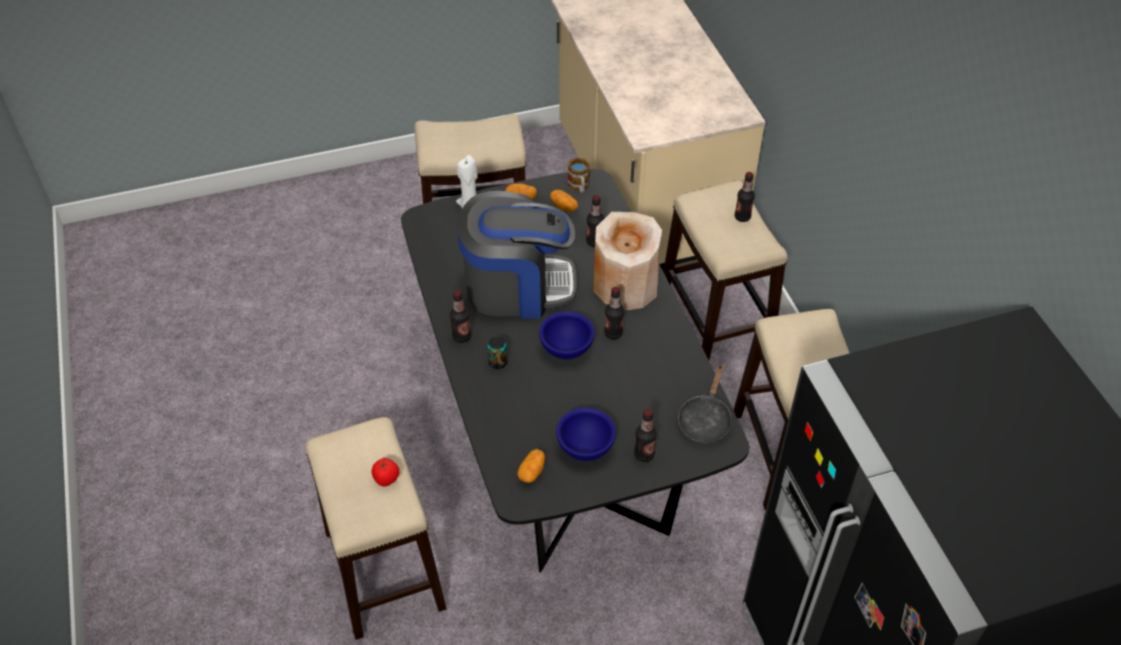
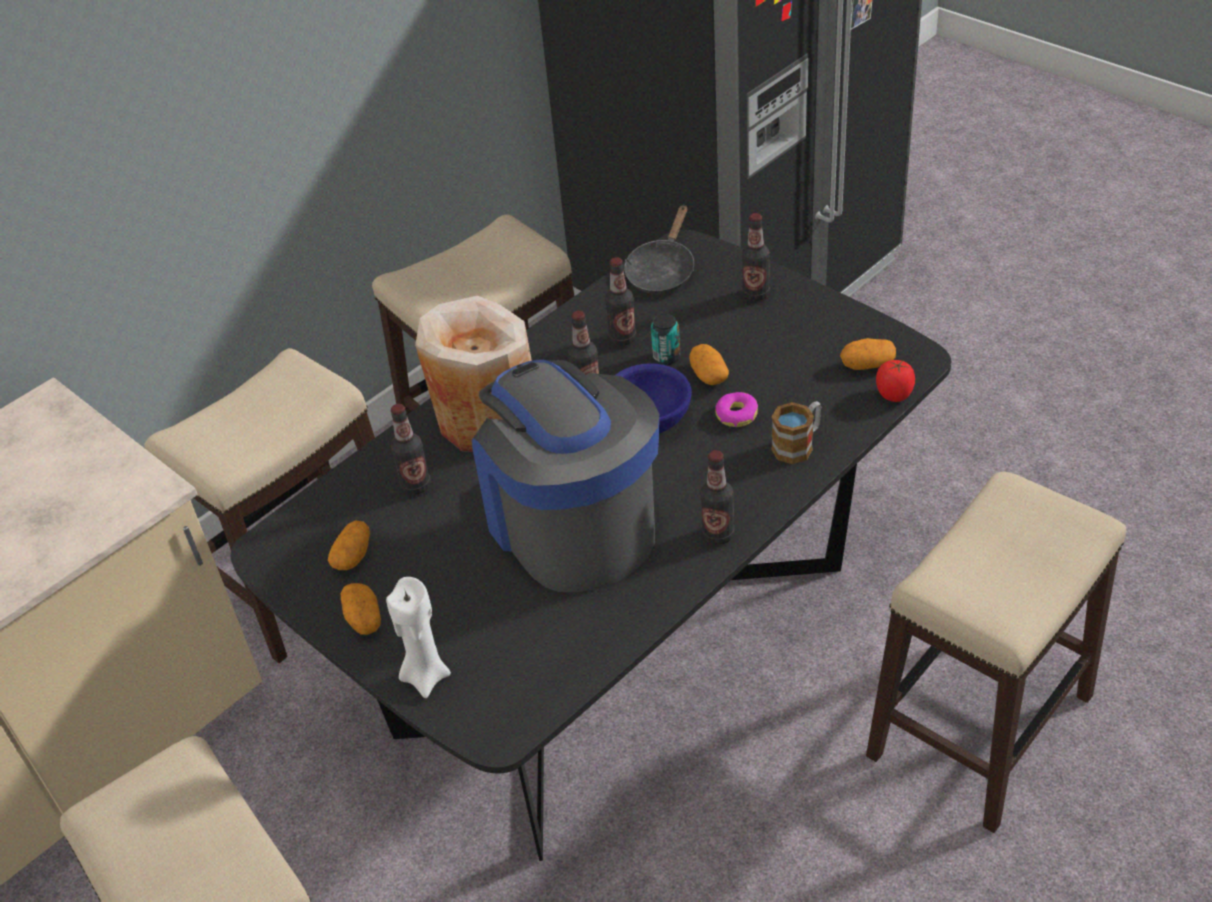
camera: 115 degrees left, 5 degrees down
(386, 479) = (988, 531): tomato -> tomato (894, 395)
(498, 362) = (731, 474): can -> can (666, 357)
(541, 387) = (736, 415): none -> donut
(579, 187) = (292, 559): mug -> mug (798, 445)
(584, 392) = (708, 375): none -> potato
(584, 448) = (791, 340): blue bowl -> none
(705, 419) = (662, 271): black frying pan -> black frying pan turned 120 degrees clockwise
(742, 217) = (234, 409): bottle -> bottle (622, 338)

